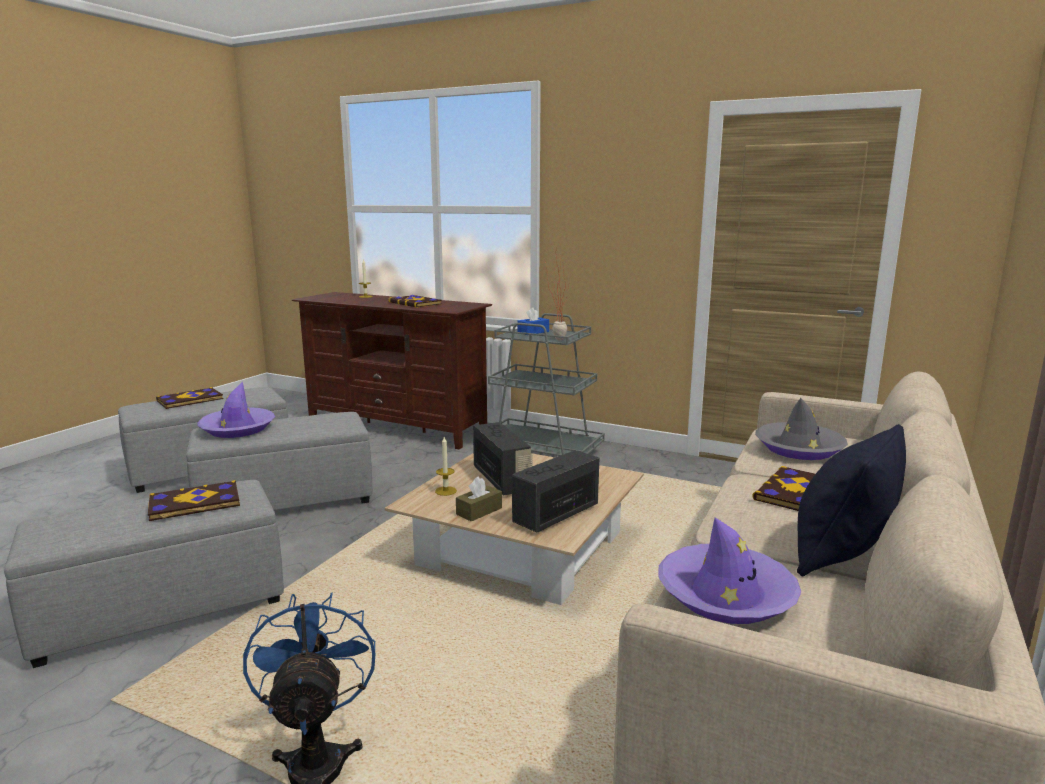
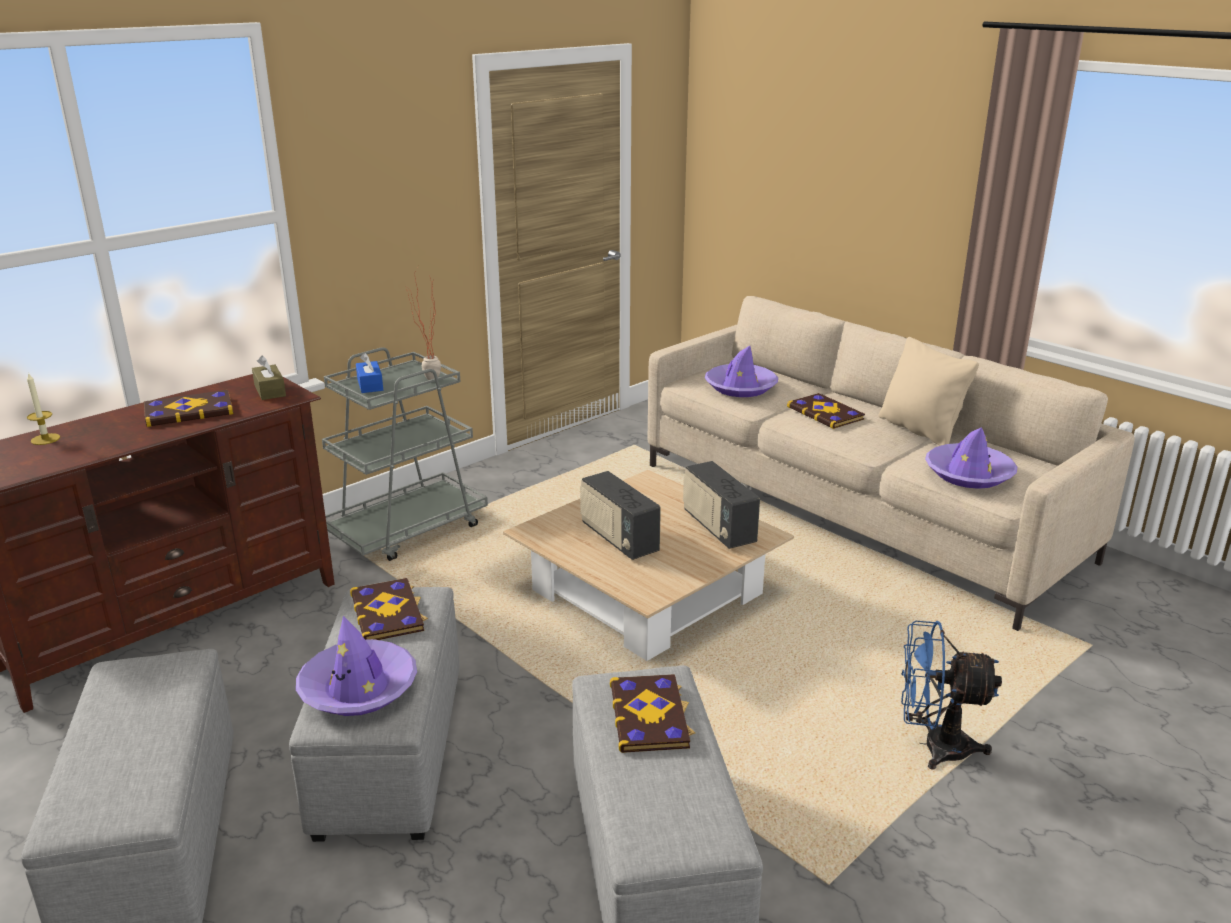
camera: 70 degrees left, 10 degrees up
(190, 400) = (111, 748): book -> book (388, 612)
(445, 491) = (626, 574): candle -> none
(479, 511) = (689, 563): brown tissue box -> brown tissue box (270, 391)
(502, 480) = (618, 539): radio -> radio turned 120 degrees counterclockwise
(799, 448) = (740, 387): grey hat -> purple hat
(840, 554) = (920, 430): black pillow -> beige pillow

